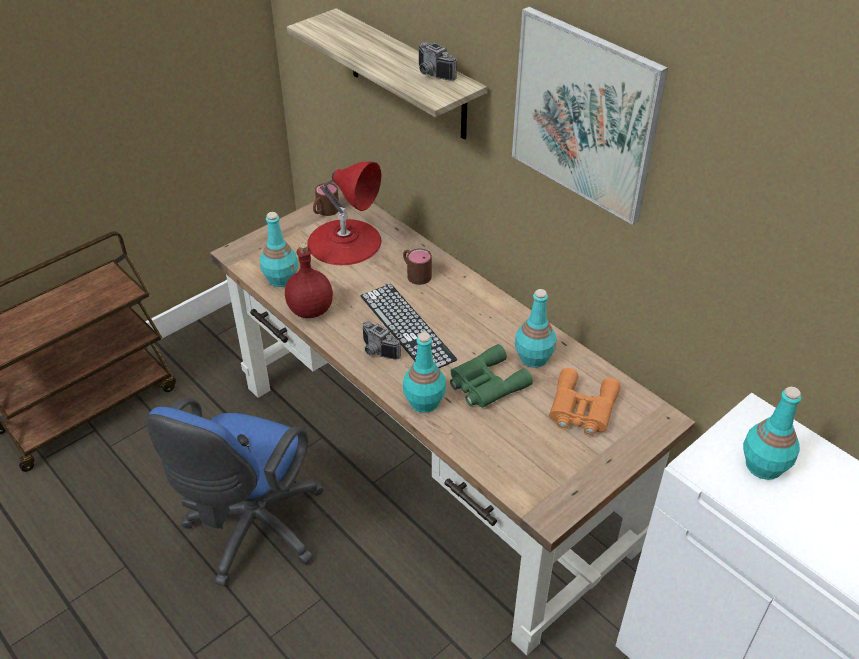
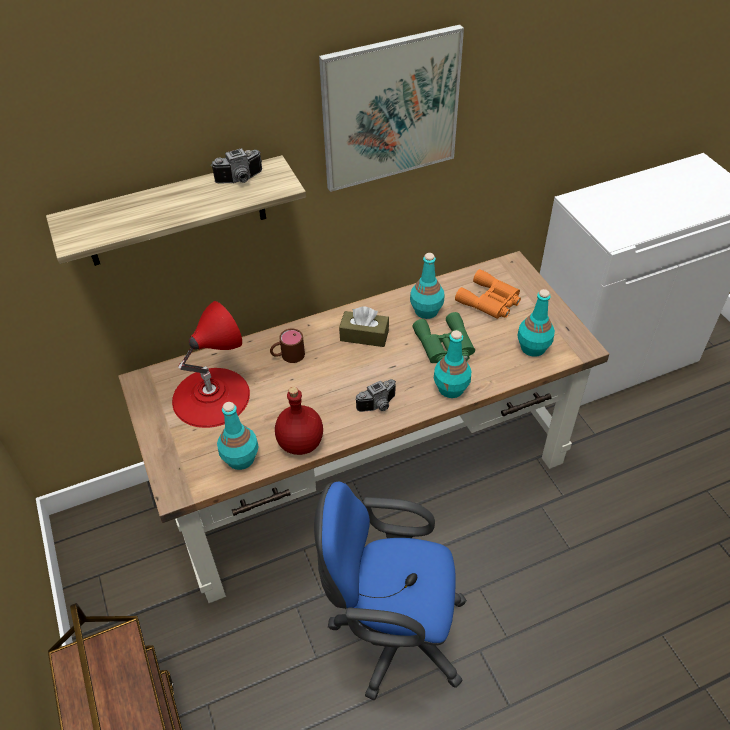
camera: 70 degrees left, 5 degrees up
(251, 531) = (392, 632): blue office chair -> blue office chair turned 150 degrees clockwise
(324, 212) = (152, 402): brown mug -> none
(407, 327) = (356, 378): keyboard -> none
(469, 318) = (364, 335): none -> brown tissue box
(763, 465) = (619, 213): turquoise bottle -> turquoise bottle (532, 347)

